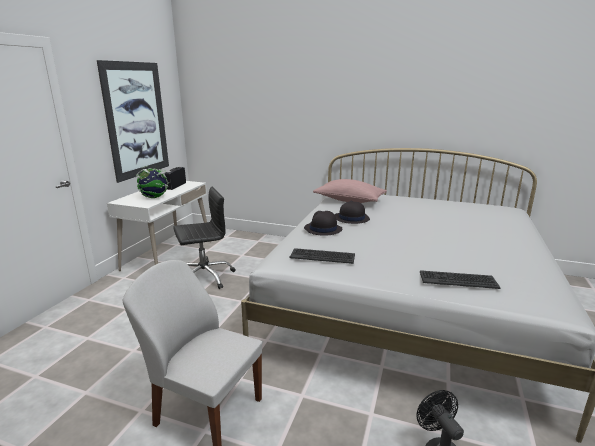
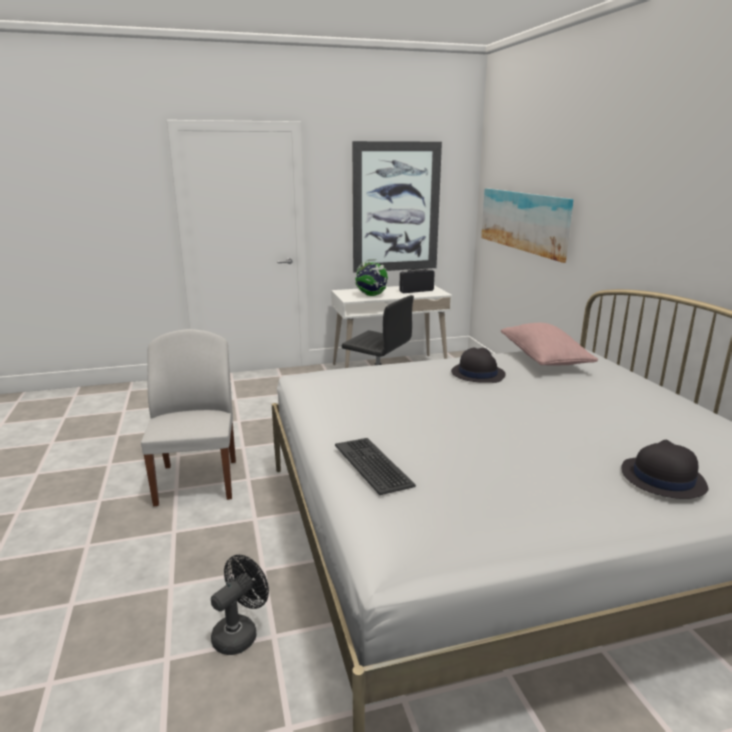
camera: 55 degrees right, 0 degrees up
(247, 120) = (524, 221): none -> picture
(322, 229) = (414, 369): black hat -> black hat (662, 478)
(322, 256) = (338, 387): keyboard -> none

